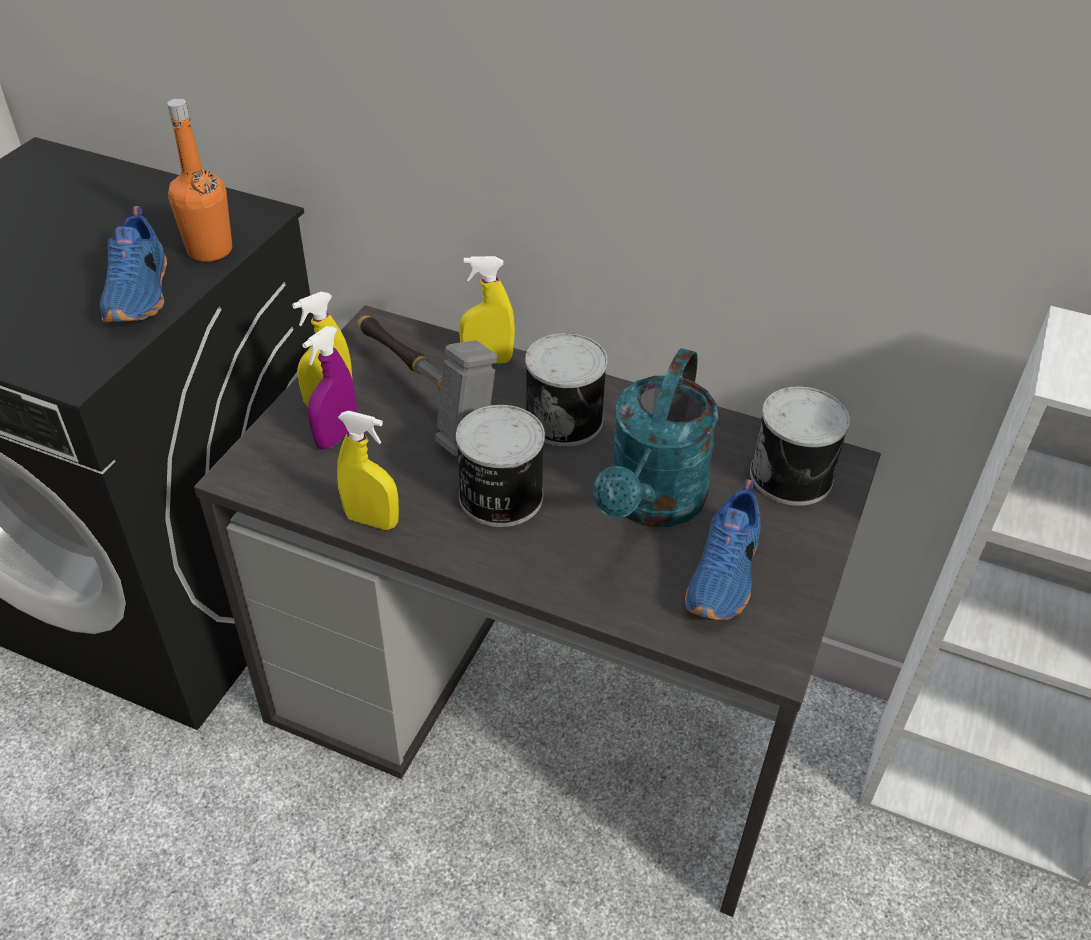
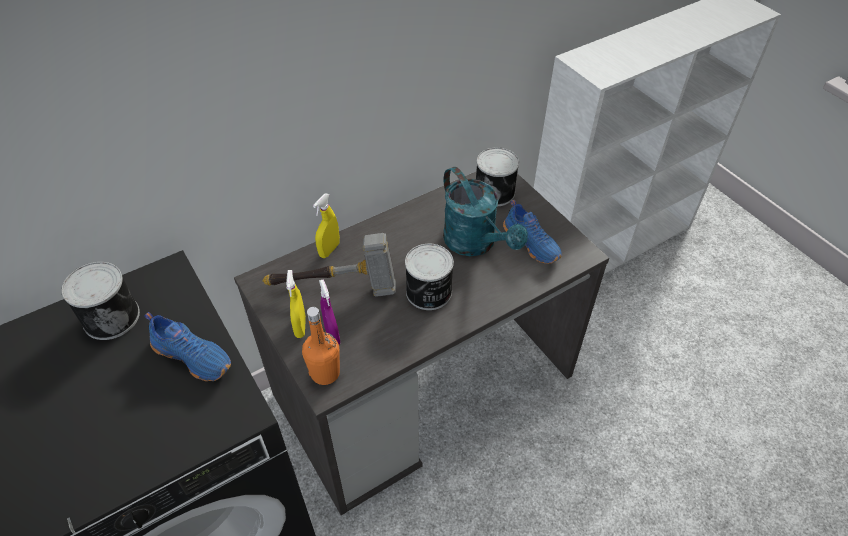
camera: 55 degrees left, 5 degrees up
(210, 250) = (182, 307): orange bottle -> orange bottle (325, 373)
(372, 521) = (405, 348): yellow spray bottle -> none
(565, 418) = (397, 243): can -> can (111, 316)

